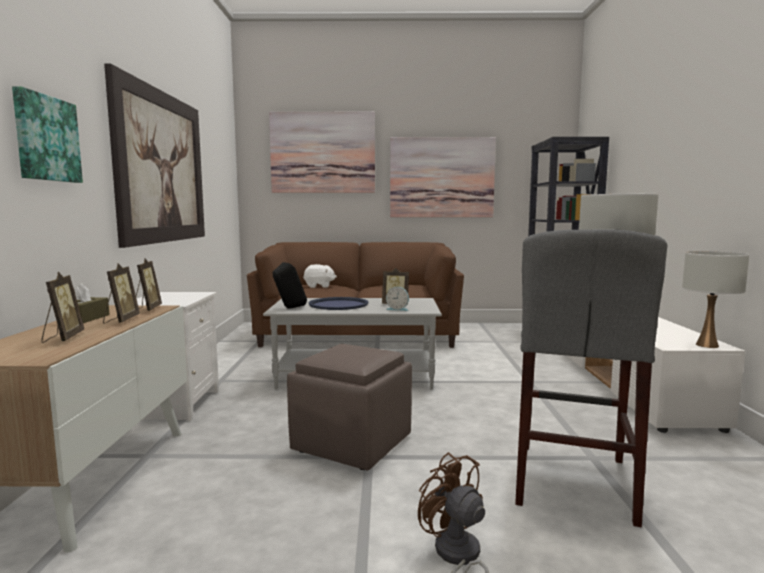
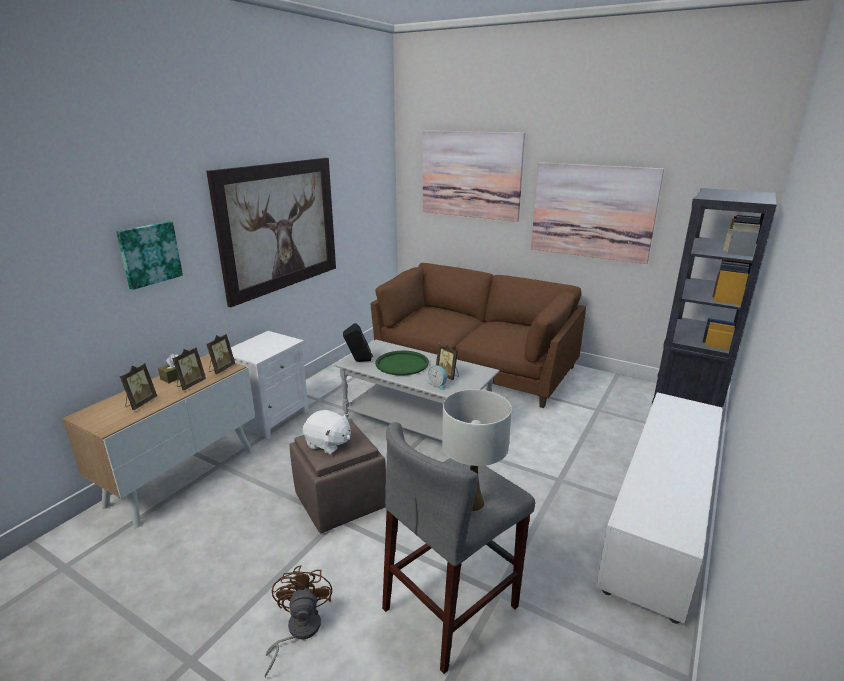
camera: 30 degrees right, 15 degrees up
(319, 286) = (439, 317): white plush toy -> white plush toy (328, 444)
(338, 304) = (402, 364): blue tray -> green tray
(707, 345) = (673, 534): white table lamp -> none

